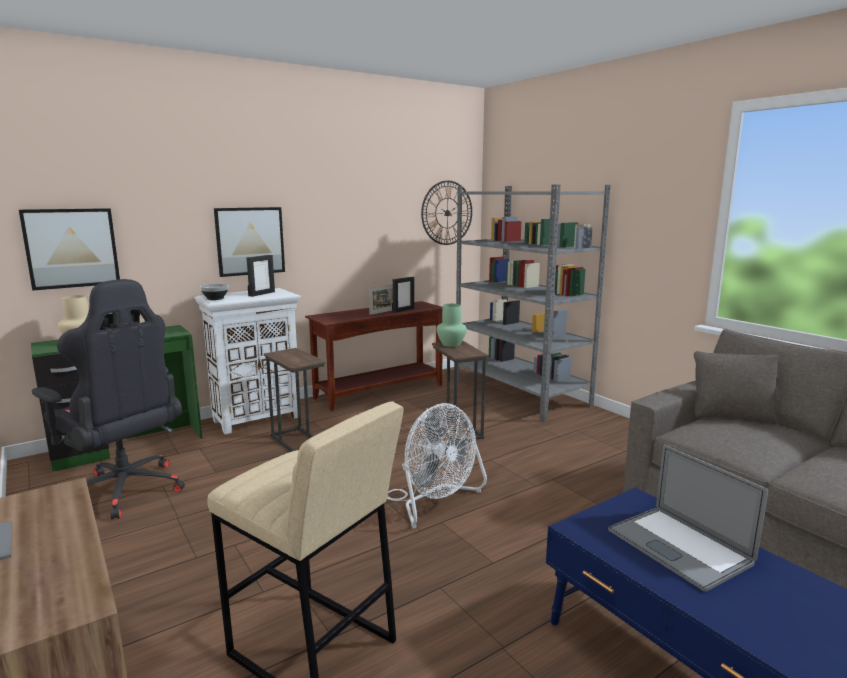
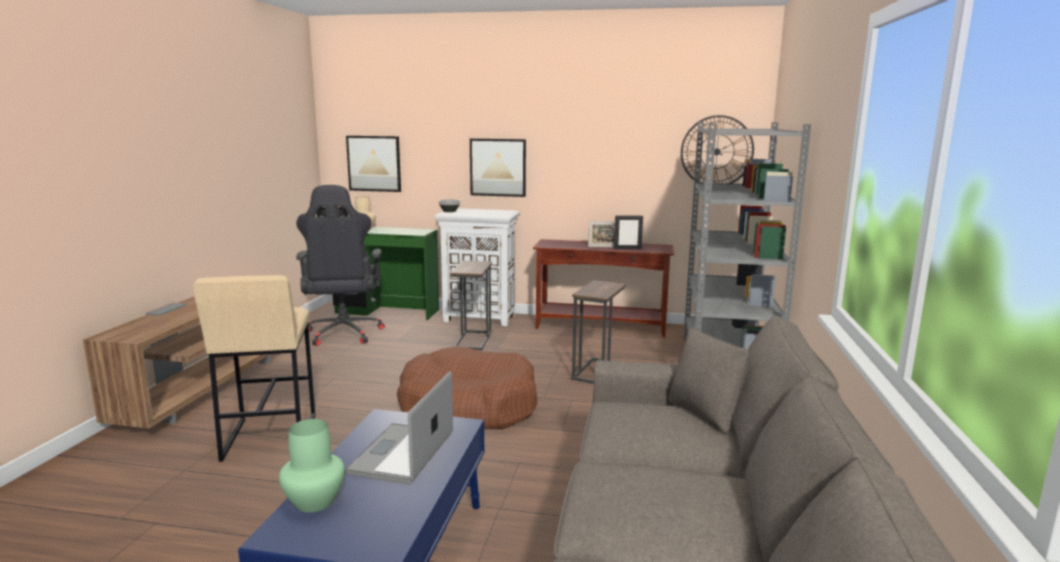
camera: 45 degrees right, 0 degrees up
(261, 294) = (487, 212): picture frame -> none
(431, 502) = (468, 406): white fan -> brown dog bed
(451, 344) = (604, 284): green vase -> green vase (313, 502)

